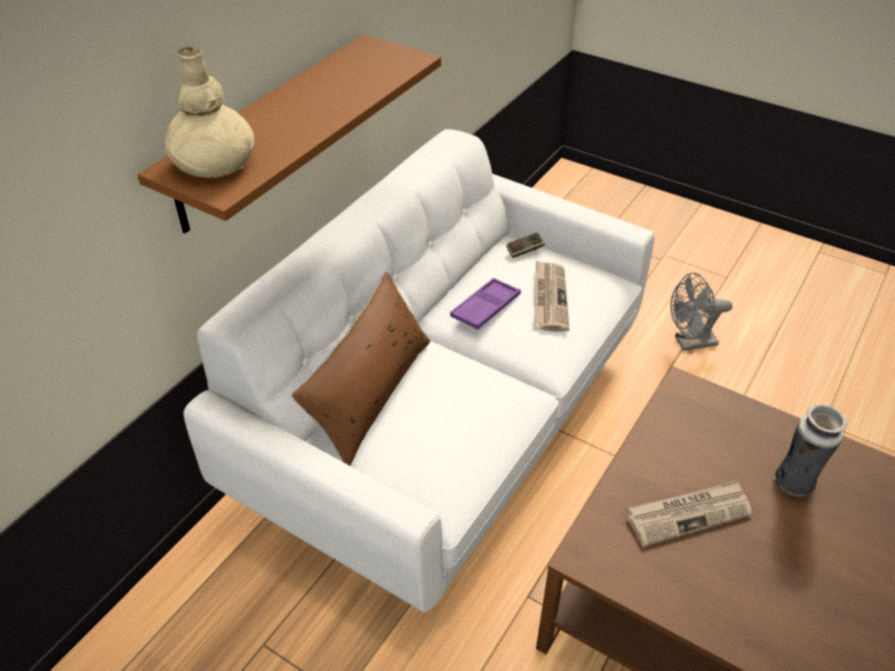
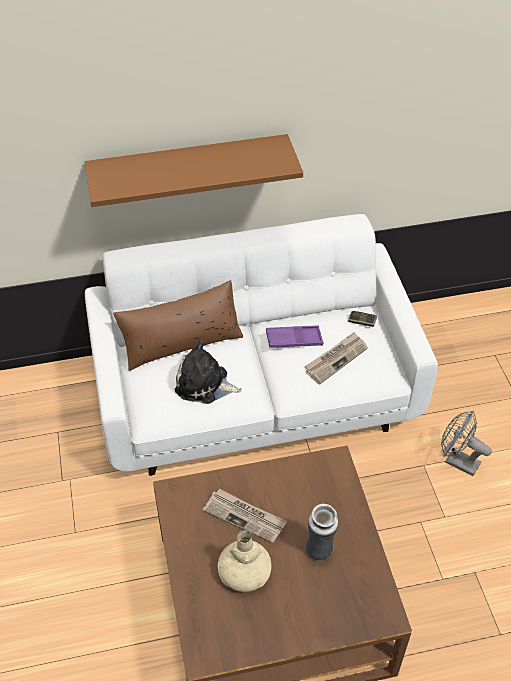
camera: 45 degrees right, 5 degrees up
(213, 162) = (118, 173): beige vase -> beige vase (244, 572)
(456, 416) = (204, 384): none -> plush toy

